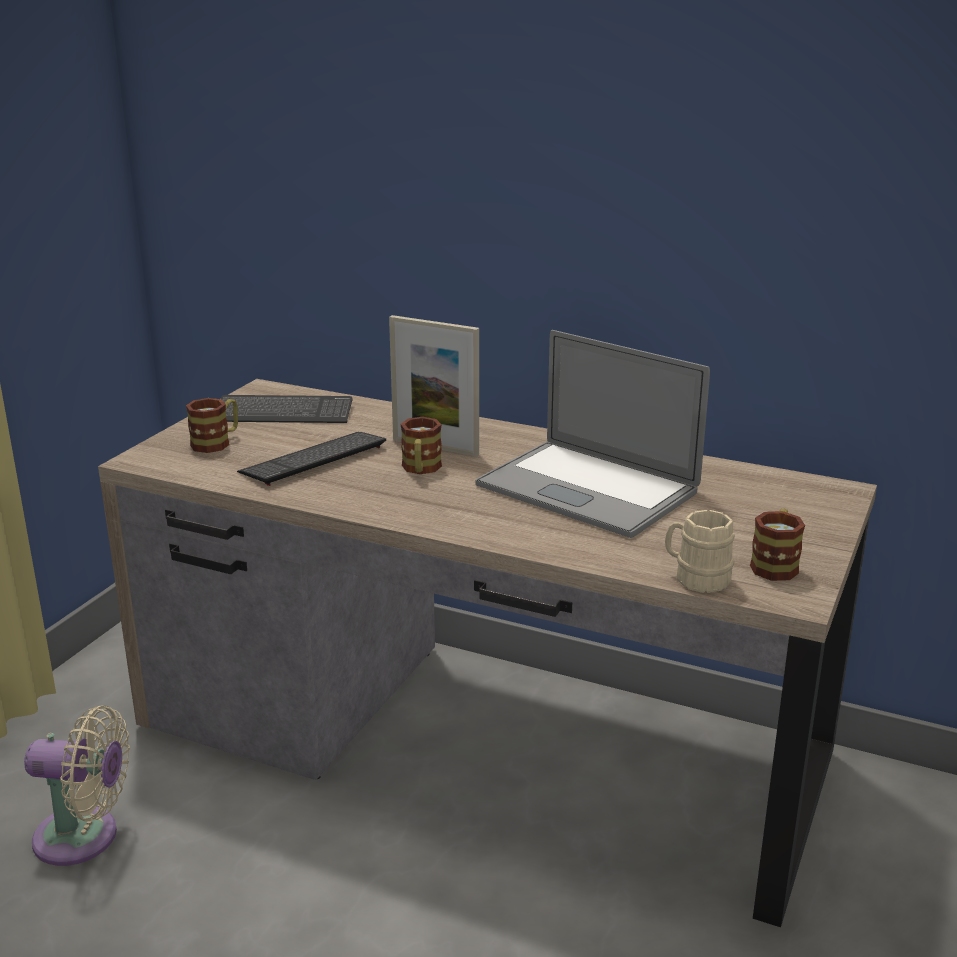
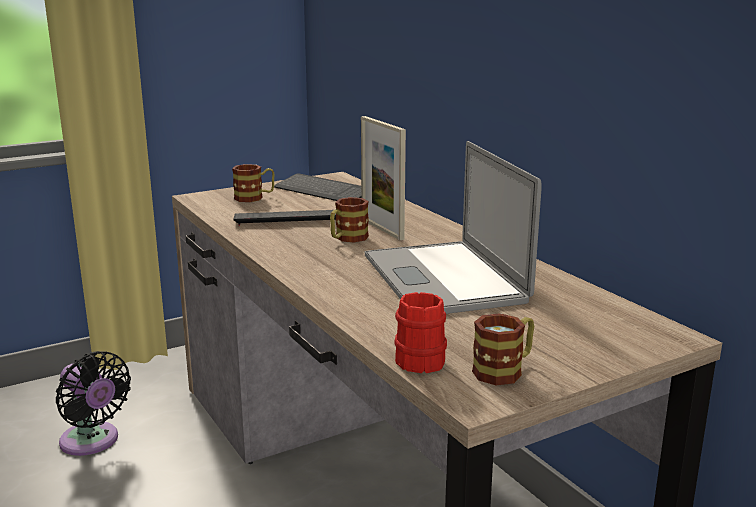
camera: 35 degrees right, 5 degrees down
(84, 837) = (92, 442): beige fan -> black fan
(696, 578) = (416, 358): beige mug -> red mug

